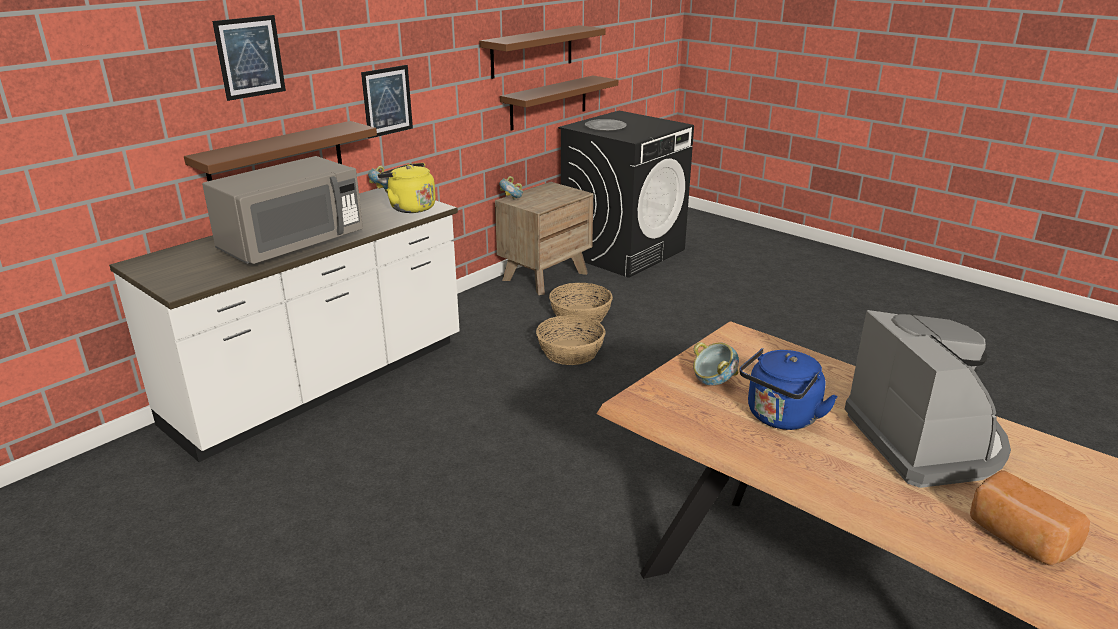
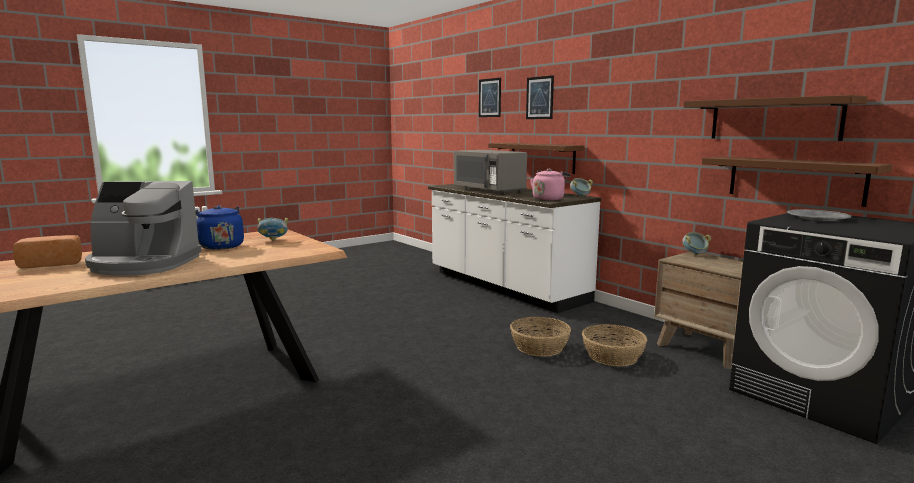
camera: 100 degrees right, 15 degrees down
(387, 101) = (611, 138): picture -> picture (490, 98)
(410, 207) = (549, 199): yellow kettle -> pink kettle

